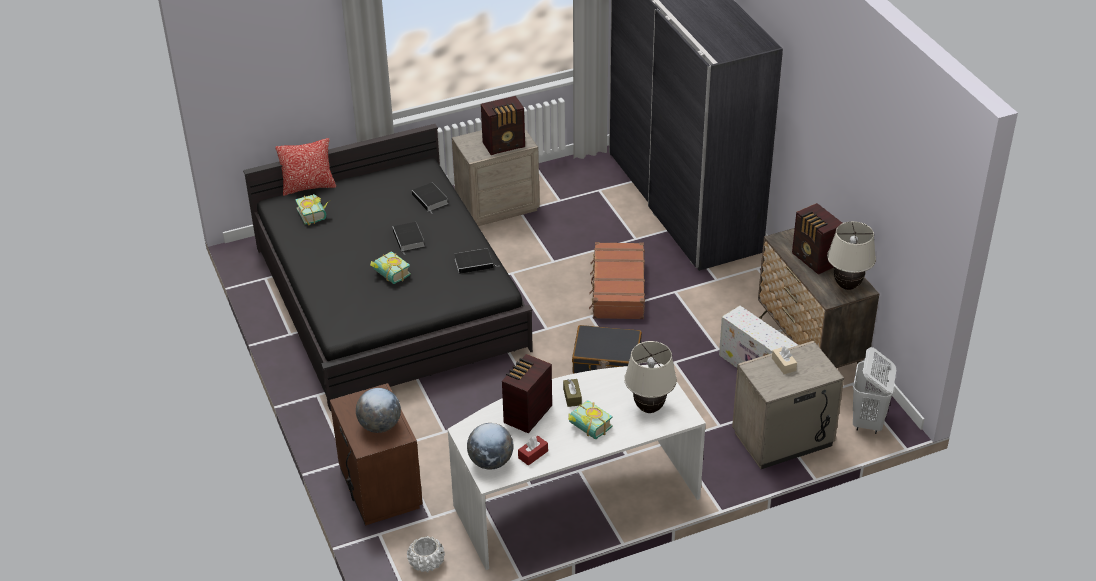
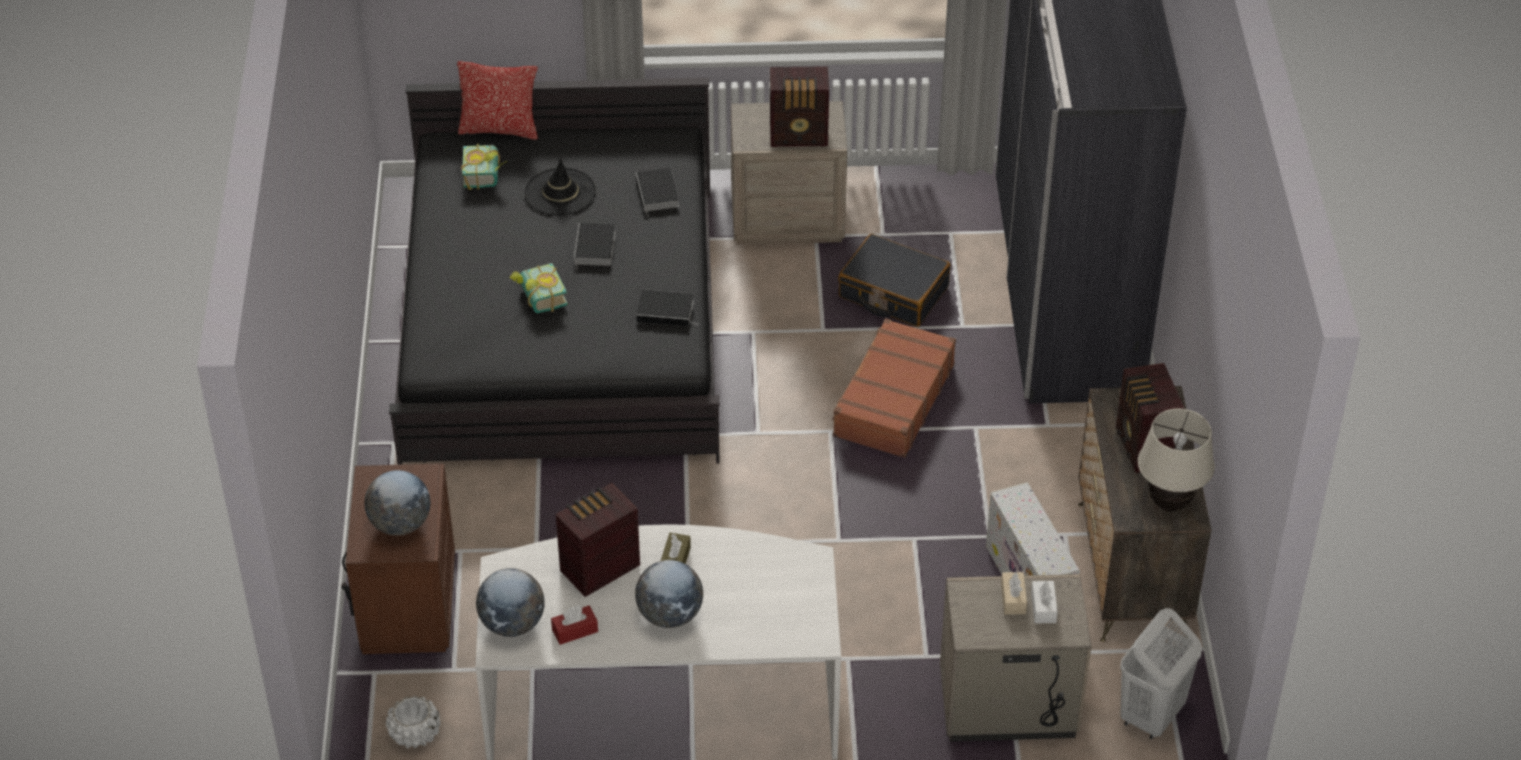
camera: 20 degrees right, 5 degrees up
(368, 213) = (560, 192): none -> black hat
(587, 429) = (670, 615): book -> globe
(606, 361) = (817, 508): black suitcase -> black suitcase (893, 292)
(649, 408) = (773, 610): beige table lamp -> none
(804, 364) = (1043, 607): none -> white tissue box

